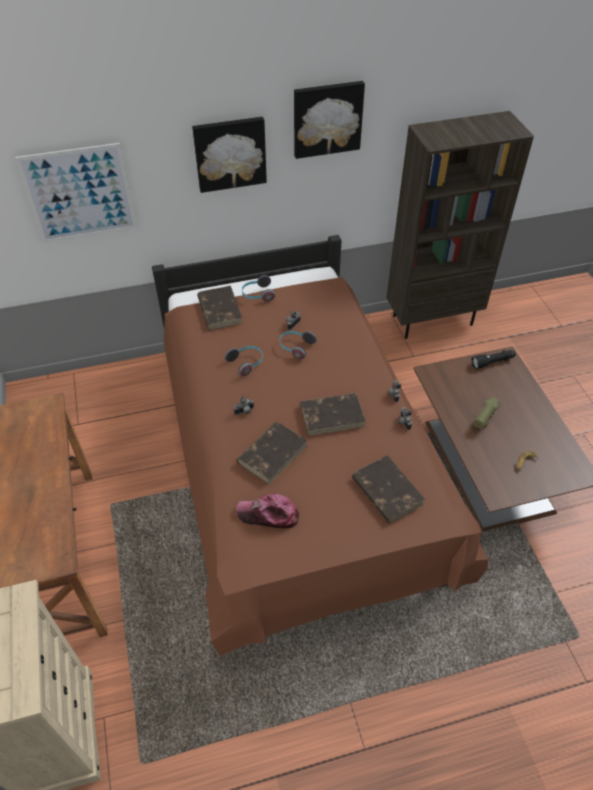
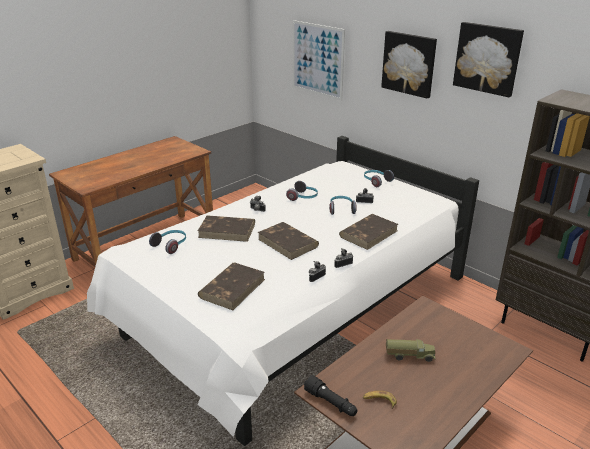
camera: 60 degrees right, 20 degrees down
(219, 310) = (342, 174): brown book -> brown book (369, 233)
(268, 515) = (171, 245): cap -> headphones
(295, 466) = (294, 310): brown bed -> white bed
(493, 362) = (490, 342): black flashlight -> black flashlight (331, 403)

